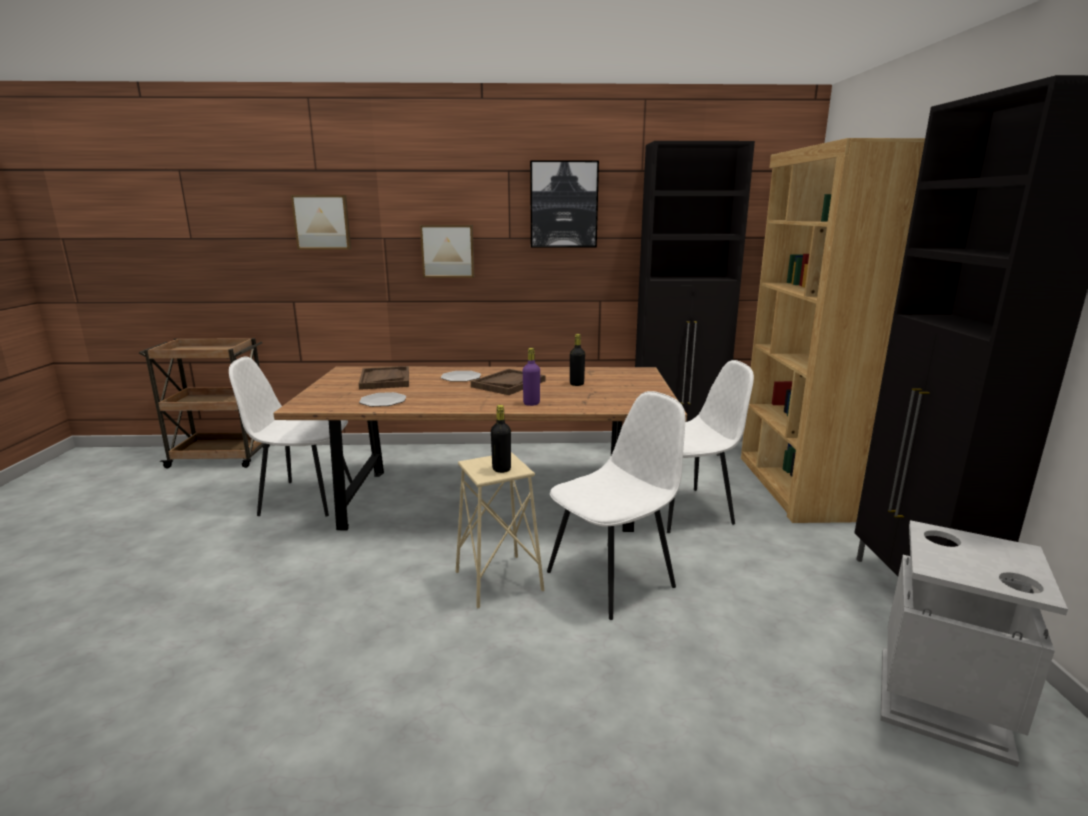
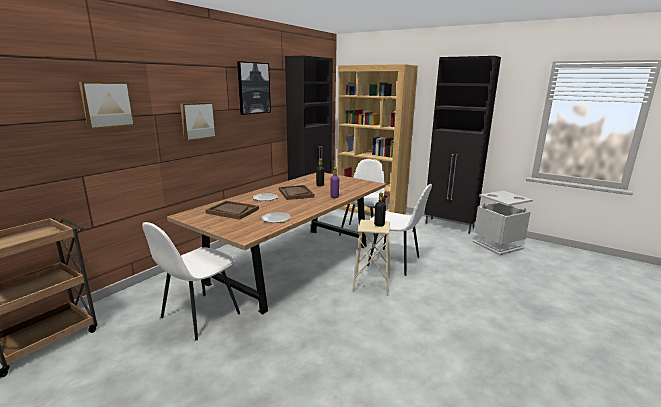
camera: 55 degrees left, 0 degrees up
(613, 578) = (395, 262): white chair -> white chair turned 120 degrees clockwise

